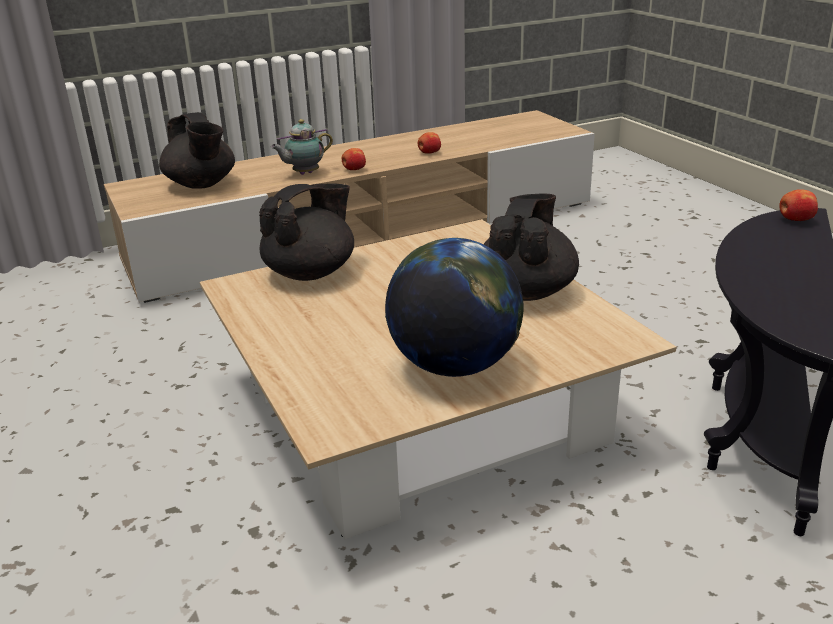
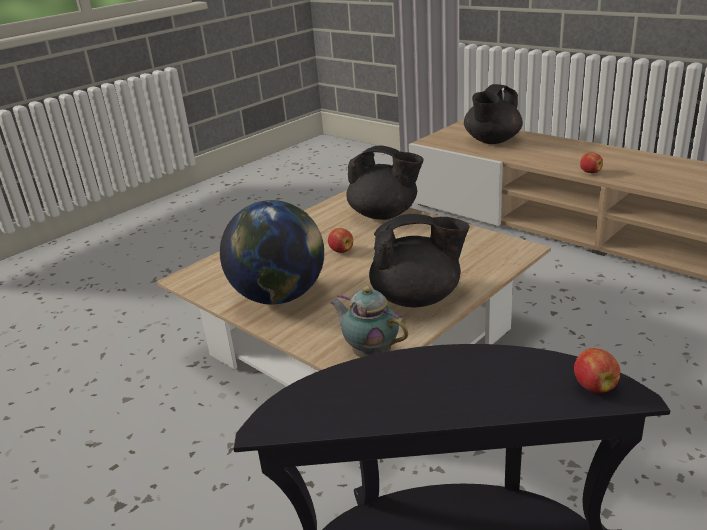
camera: 70 degrees right, 0 degrees up
(304, 174) = (555, 160): teapot -> teapot (370, 353)
(429, 153) = (678, 186): apple -> apple (341, 251)

